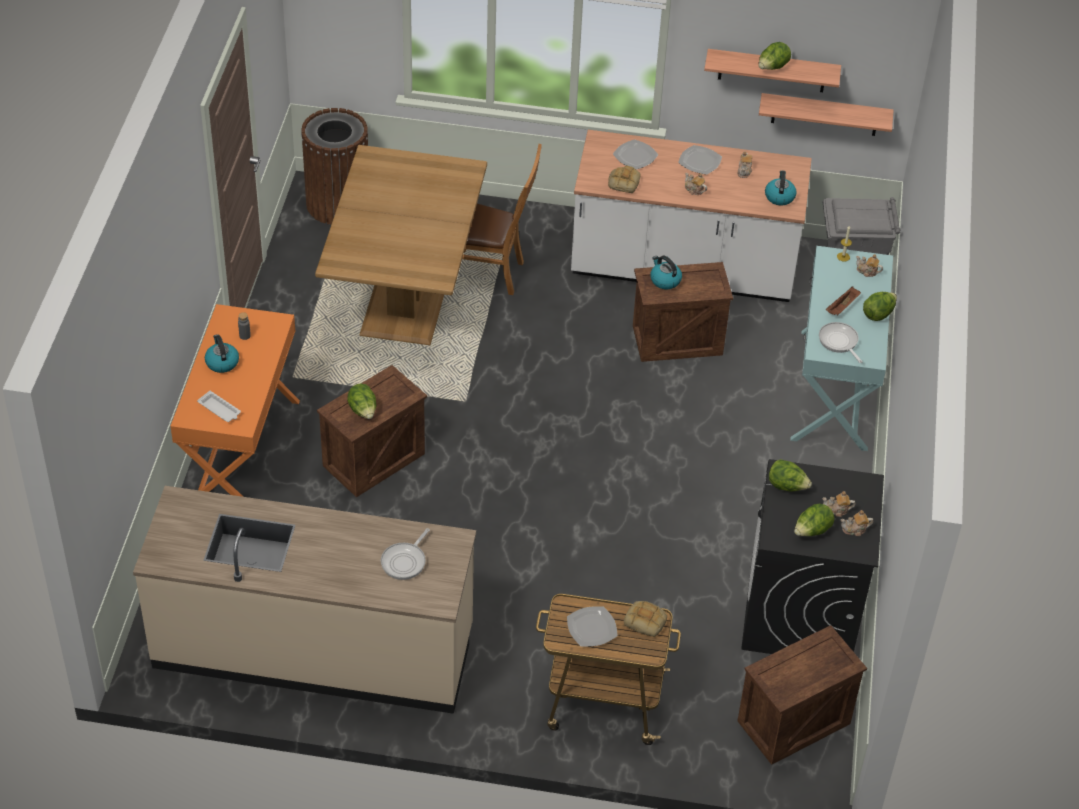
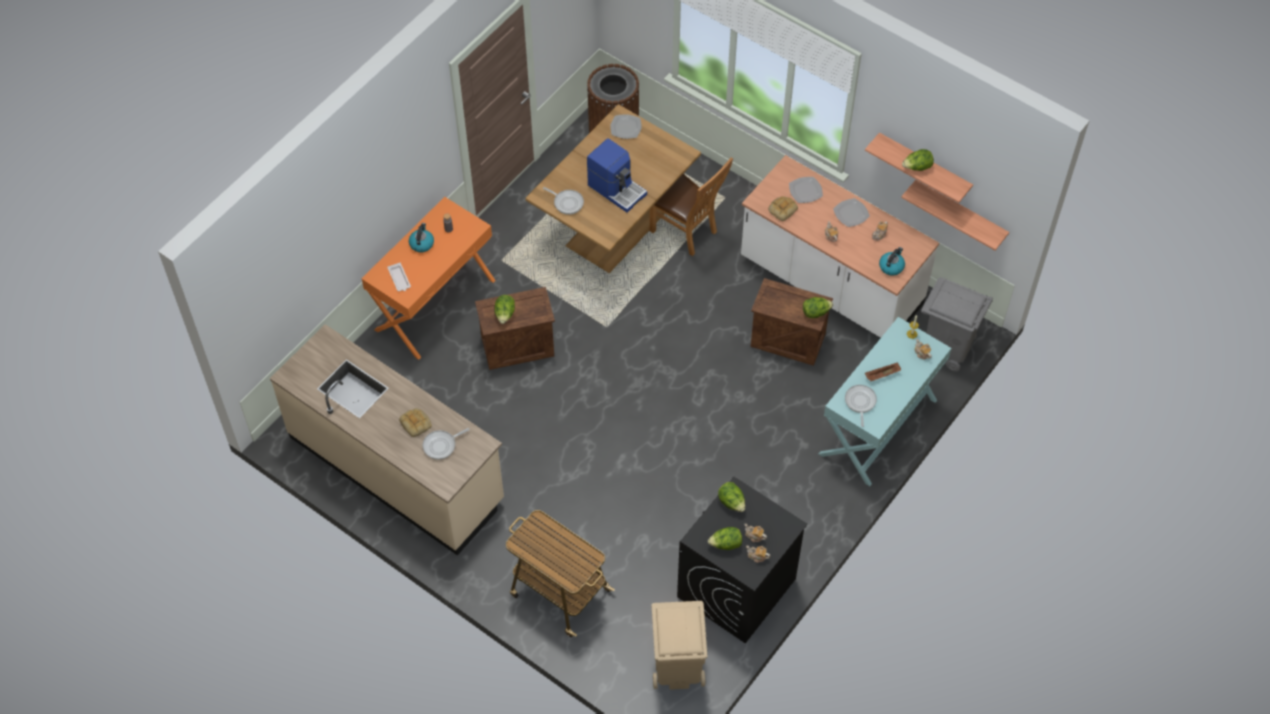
camera: 30 degrees right, 10 degrees up
(369, 261) = (567, 202): none -> frying pan
(417, 228) = (617, 189): none -> coffee machine
(592, 627) = (545, 544): plate -> plate (626, 127)
(646, 621) = (584, 556): bread -> bread (416, 424)
(664, 280) = (779, 296): kettle -> none
(793, 723) = (677, 667): crate -> beige trash can
(878, 314) = (905, 392): lettuce -> lettuce (816, 312)

